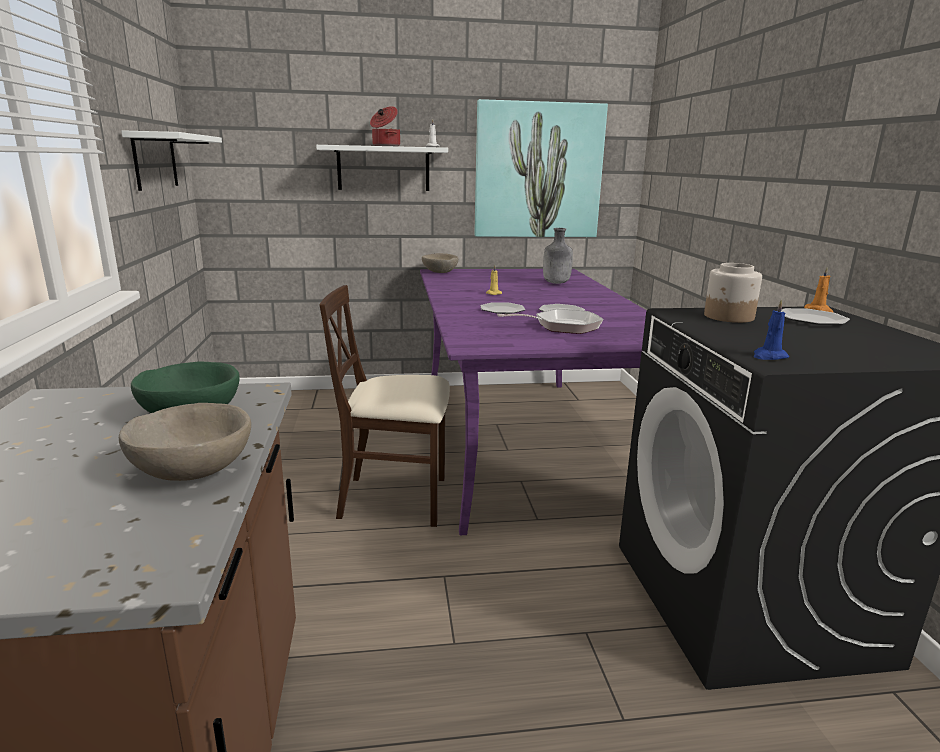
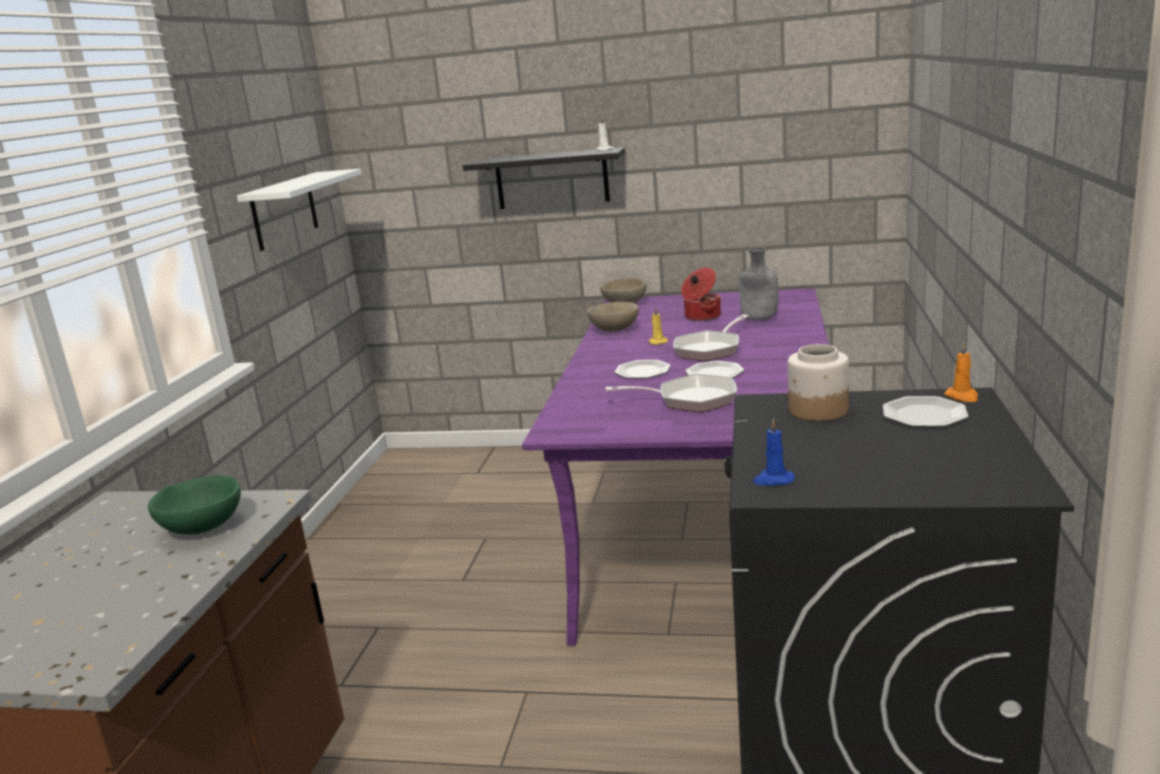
camera: 20 degrees right, 0 degrees up
(194, 471) = (168, 585): beige bowl -> beige bowl (615, 329)
(383, 168) = (552, 179): white shelf -> black shelf
(385, 146) = (546, 155): cooking pot -> cooking pot (701, 317)
(395, 498) = (518, 595): beige chair -> none
(538, 171) = (751, 163): picture -> none
(540, 298) = (710, 349): none -> frying pan

